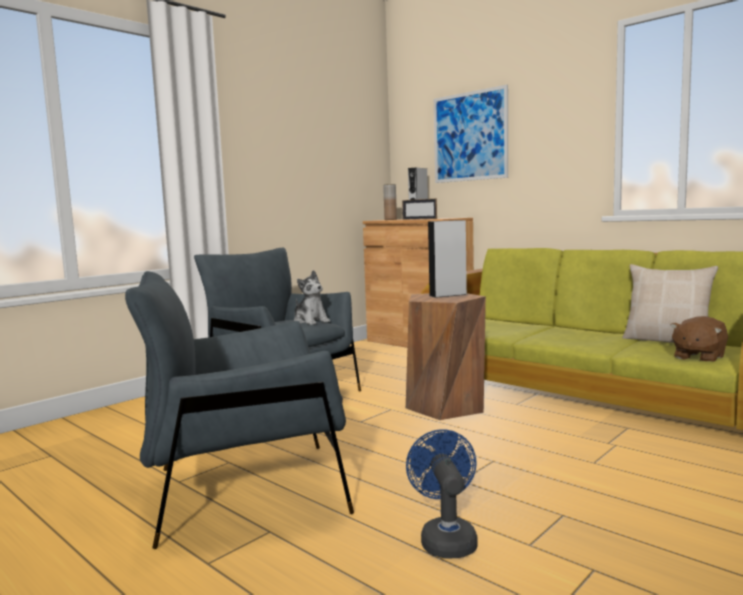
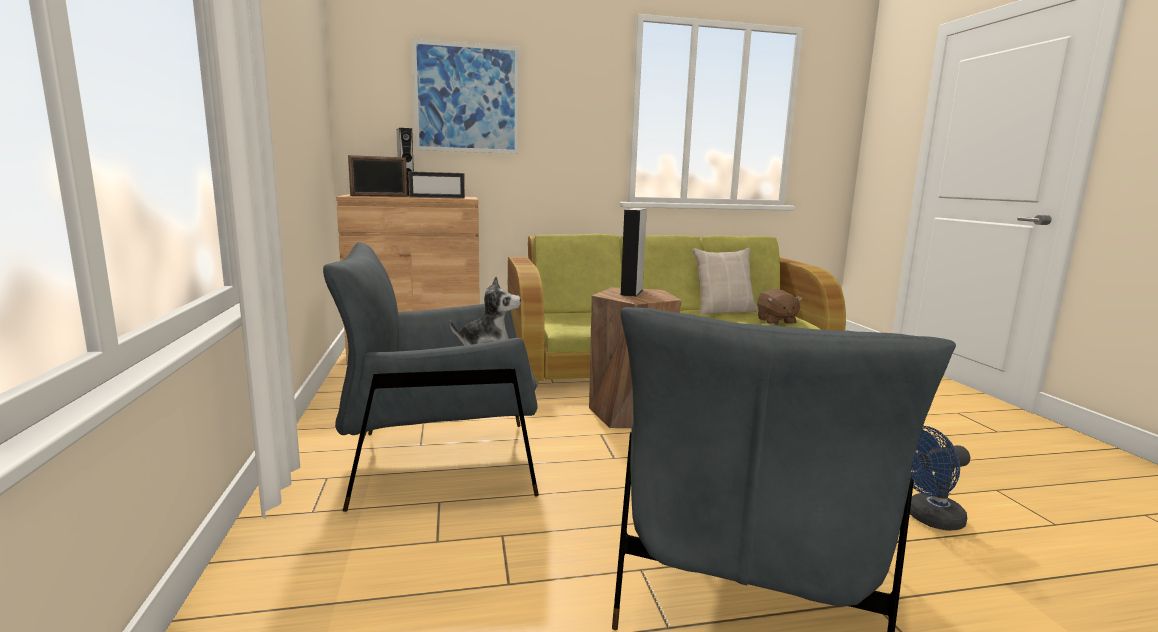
camera: 55 degrees left, 5 degrees up
(390, 219) = (379, 196): brown vase -> picture frame
(446, 538) = (928, 519): blue fan -> blue fan turned 45 degrees counterclockwise

